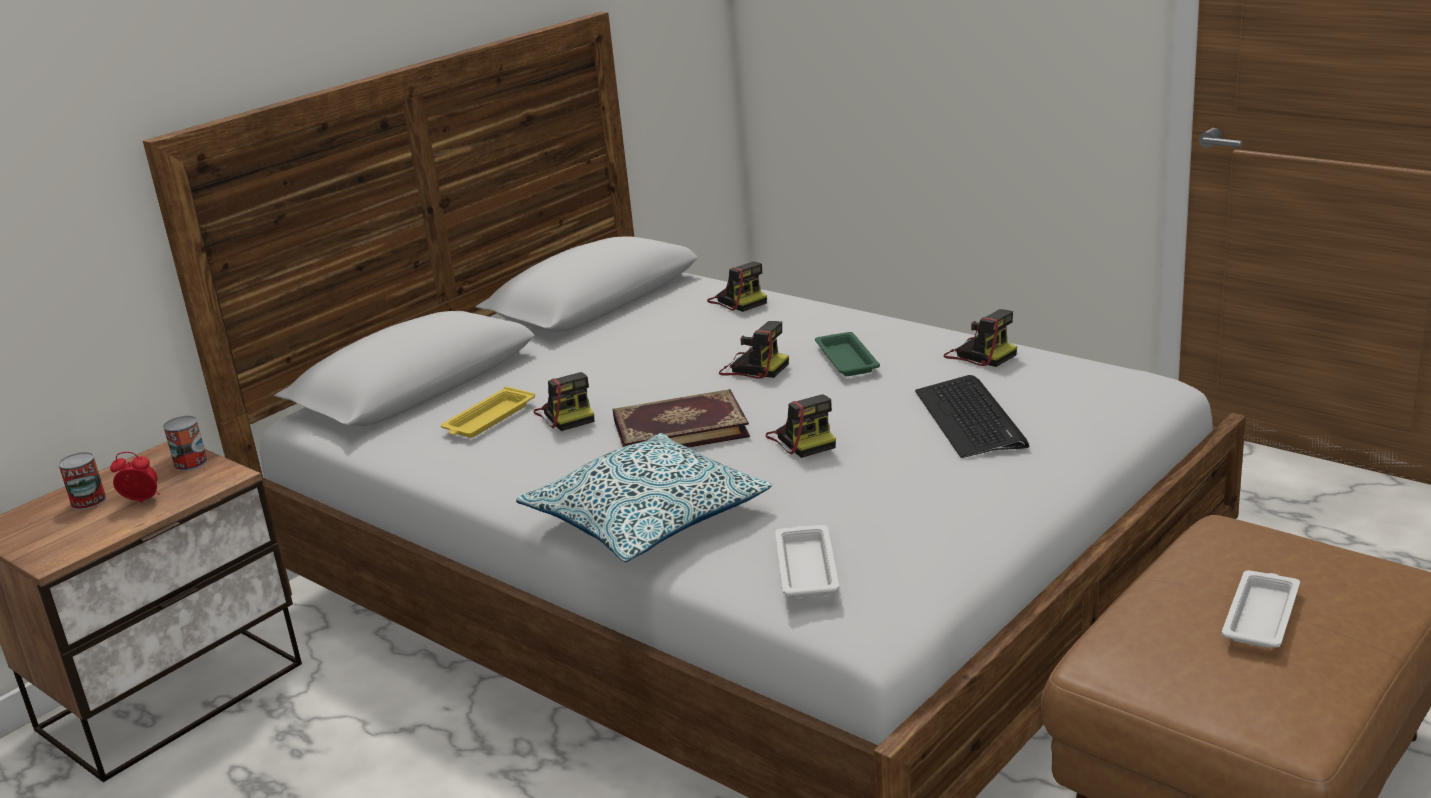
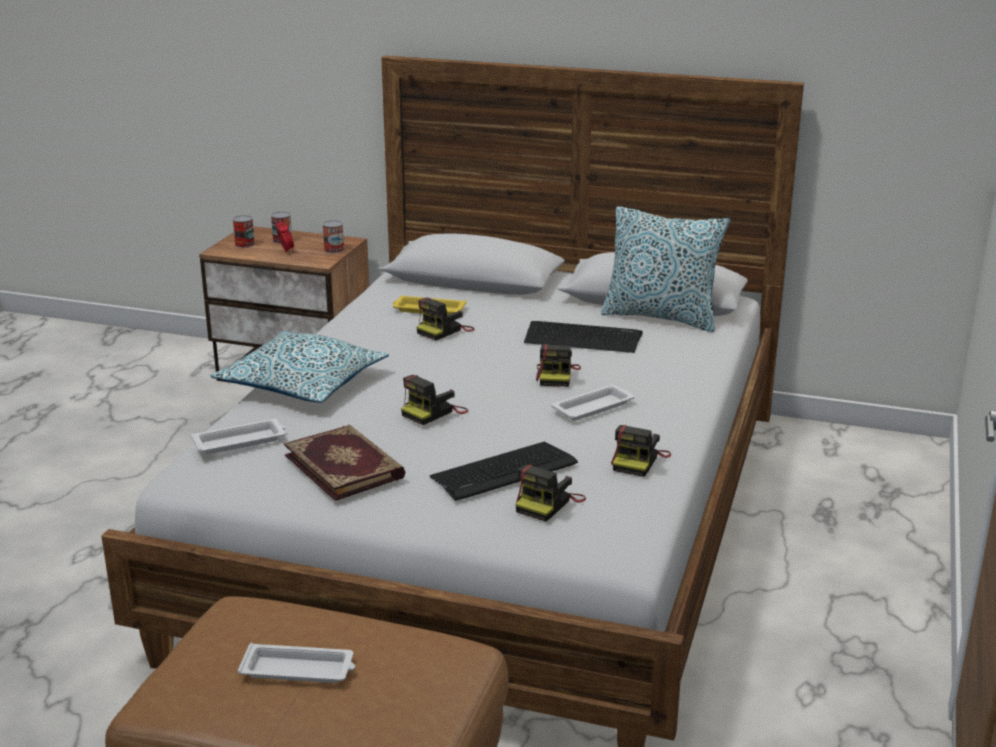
camera: 65 degrees right, 0 degrees up
(57, 534) = (245, 244): none -> can
(647, 302) = (661, 317): none -> pillow
(666, 345) = (582, 338): none -> keyboard
(680, 427) = (438, 368): book -> book (345, 466)
(738, 301) = (687, 348): camera -> camera (548, 503)
(846, 359) = (594, 407): green tray -> white tray

